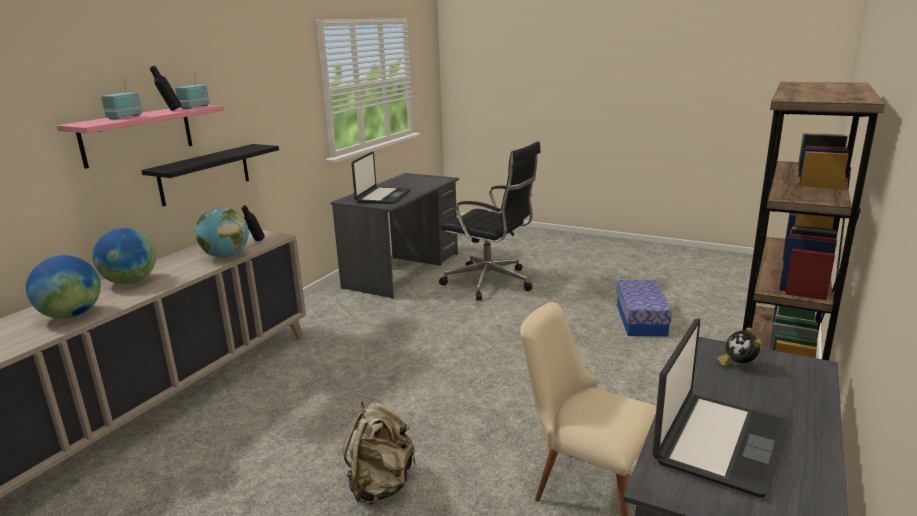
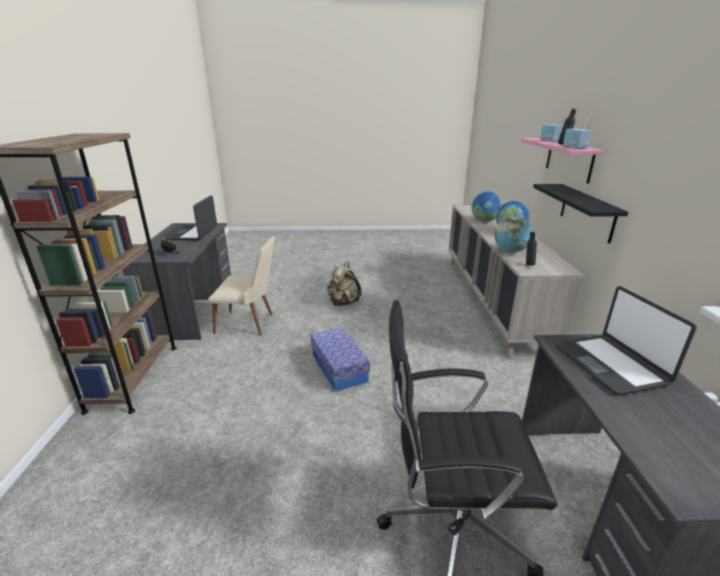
camera: 150 degrees right, 5 degrees up
(641, 320) = (206, 499): storage box -> storage box (339, 368)

